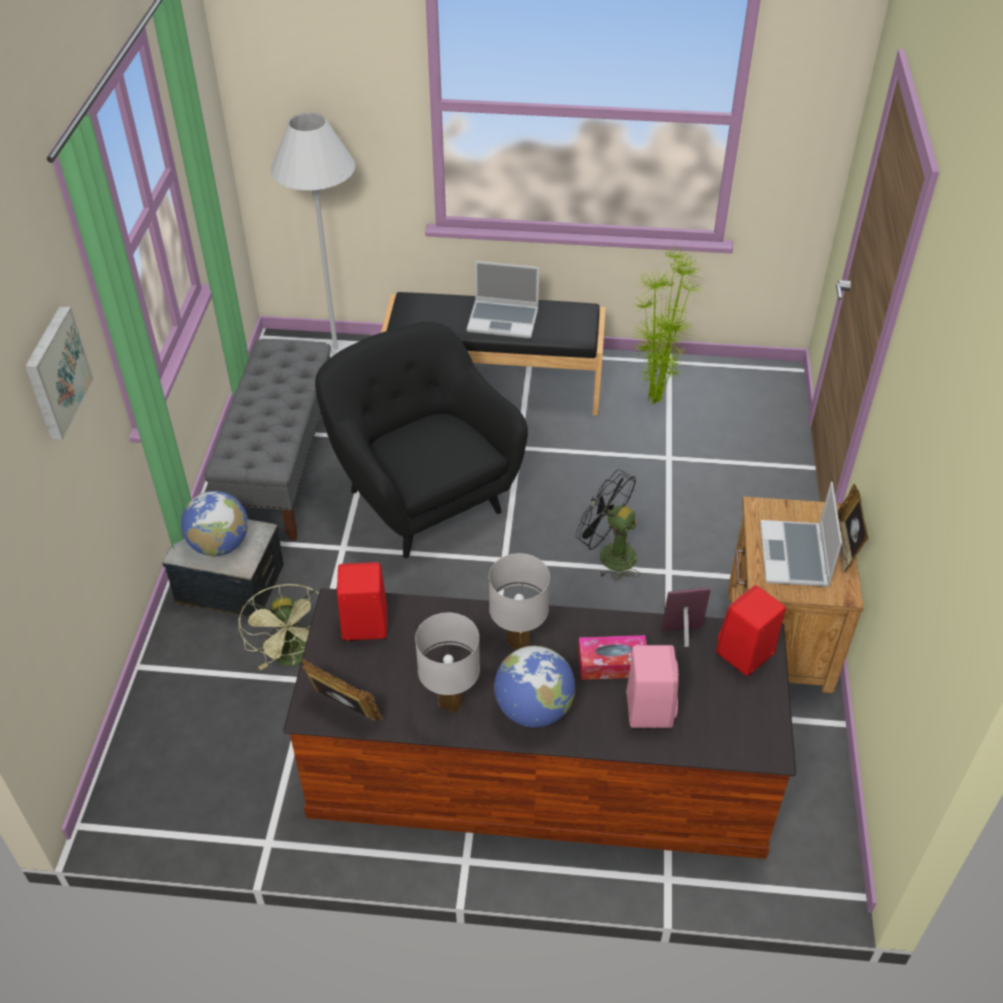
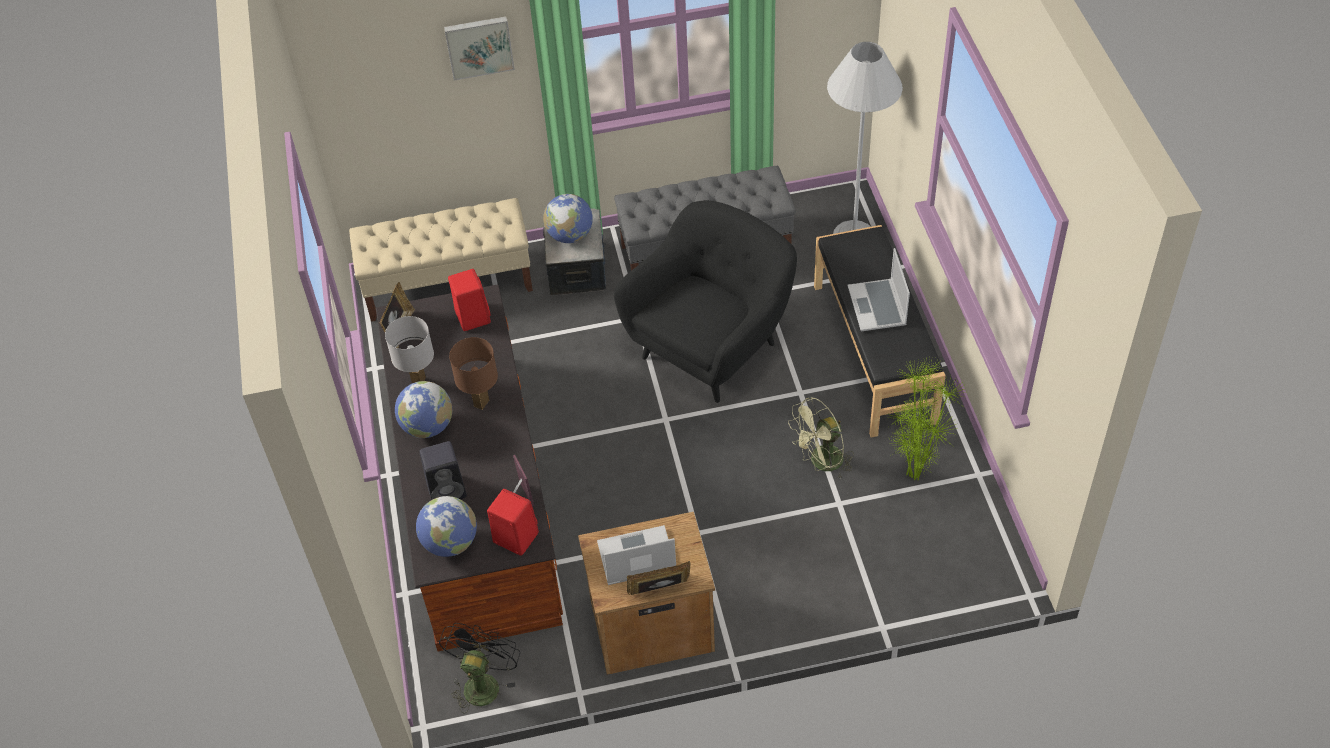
camera: 75 degrees right, 5 degrees up
(170, 722) = (449, 284): none -> beige bench
(295, 657) = (524, 328): green fan -> green fan (821, 463)
(519, 644) = (481, 404): white table lamp -> brown table lamp
(609, 555) = (699, 487): black fan -> black fan (482, 682)
(612, 664) = (480, 460): tissue box -> none
(648, 707) = (448, 489): pink speaker -> black speaker
(735, 721) = (450, 543): none -> globe

